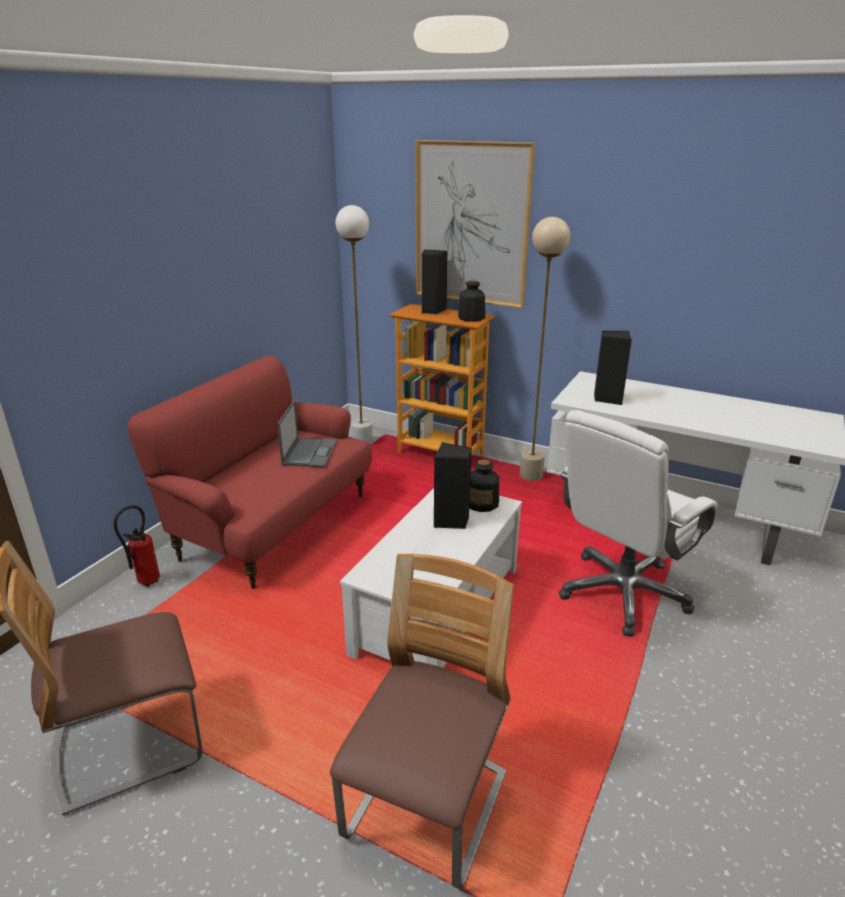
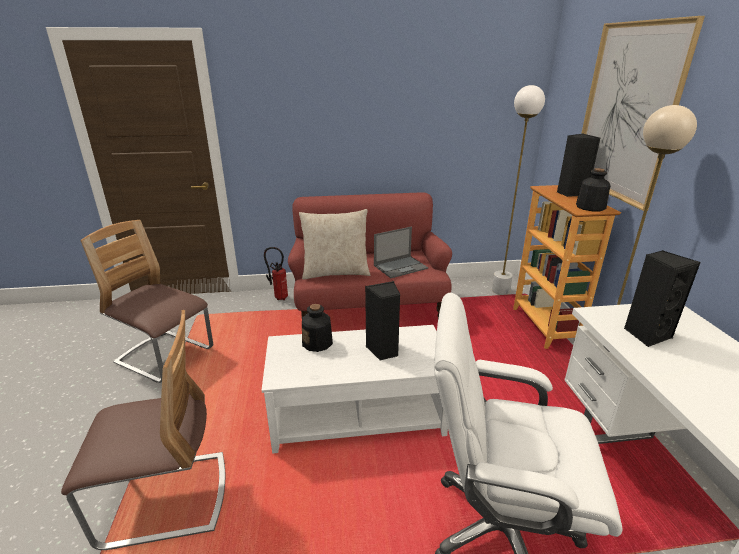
camera: 55 degrees right, 0 degrees up
(258, 492) = (336, 272): none -> beige pillow
(482, 503) = (425, 355): bottle -> bottle (317, 343)

